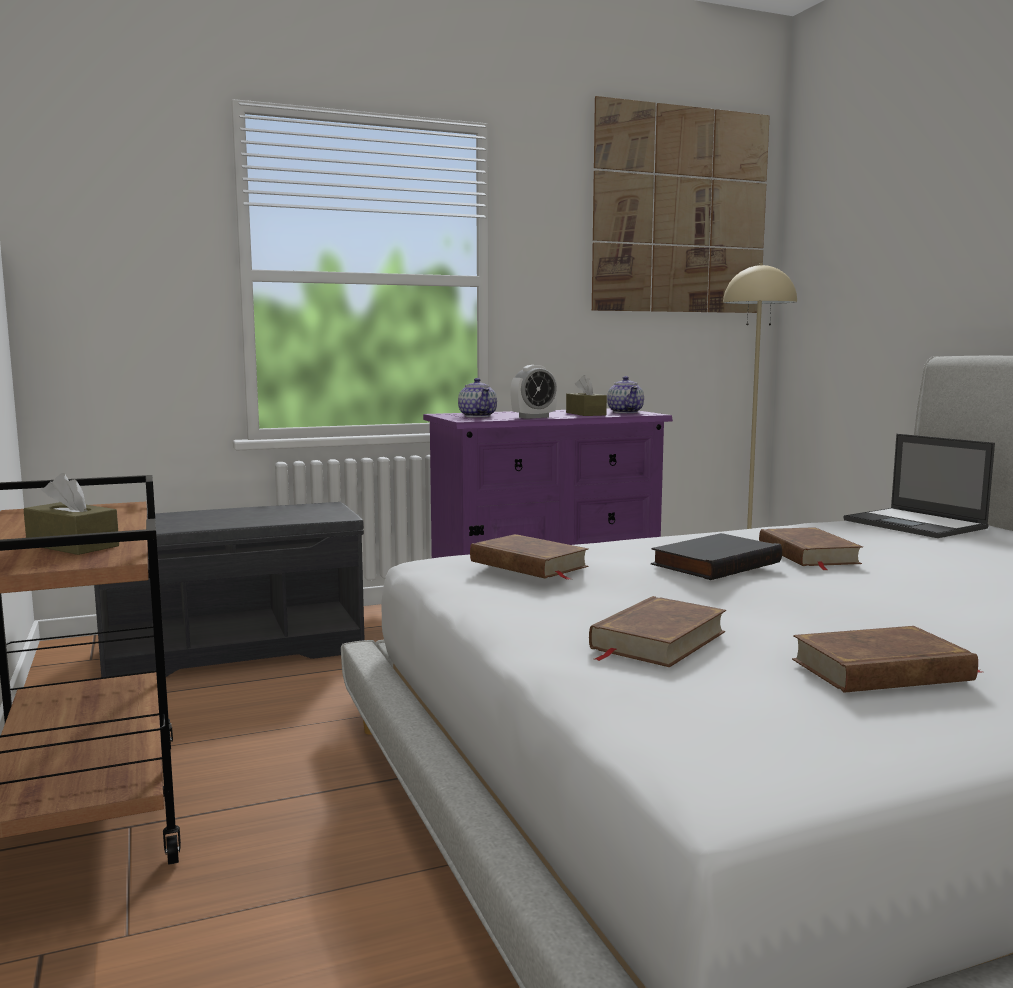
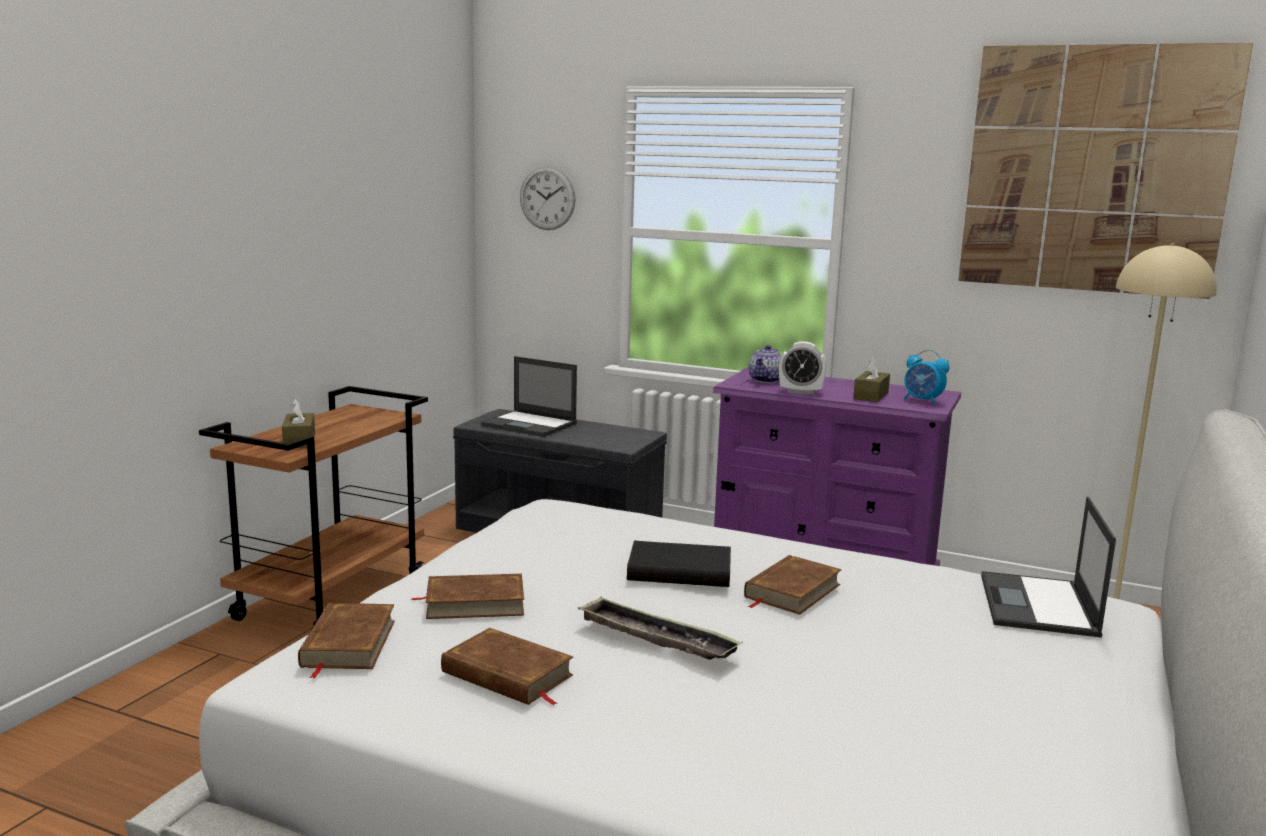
camera: 45 degrees right, 5 degrees up
(126, 235) = (547, 198): none -> wall clock
(184, 520) = (530, 424): none -> laptop
(528, 564) = (563, 526): brown book -> brown book (348, 643)
(626, 412) = (922, 401): teapot -> alarm clock
(859, 606) = (656, 638): none -> tray

